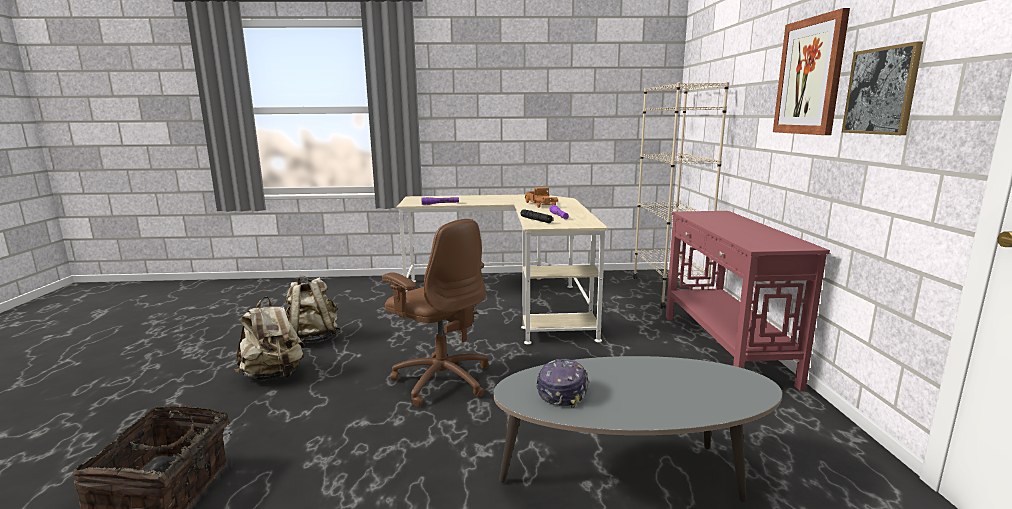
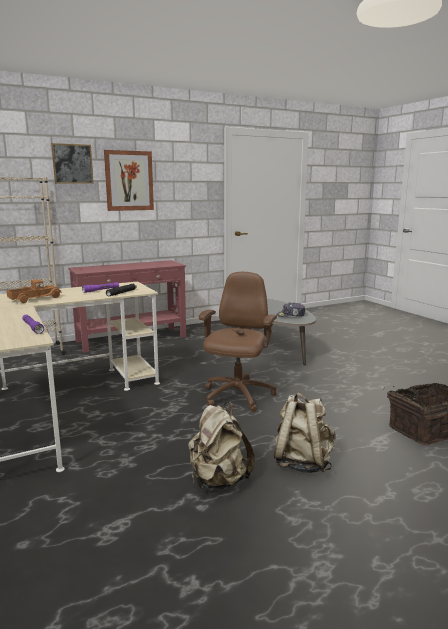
camera: 115 degrees left, 0 degrees up
(881, 91) = (177, 190): picture -> picture (72, 164)

